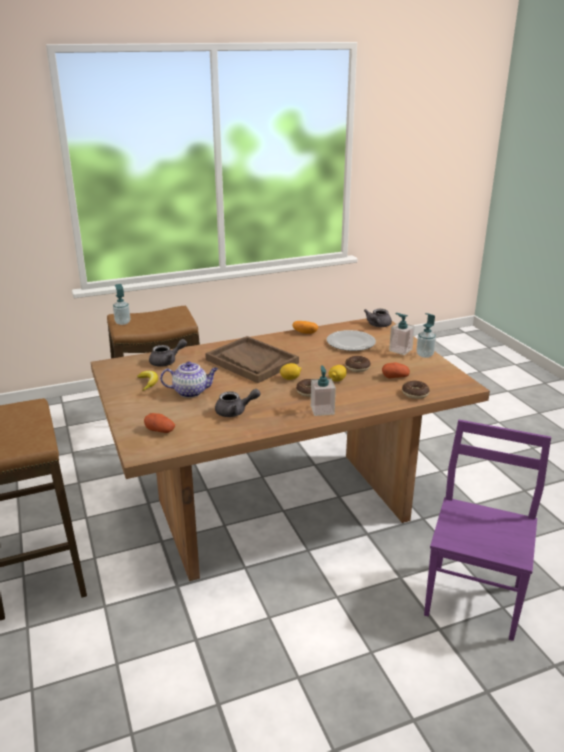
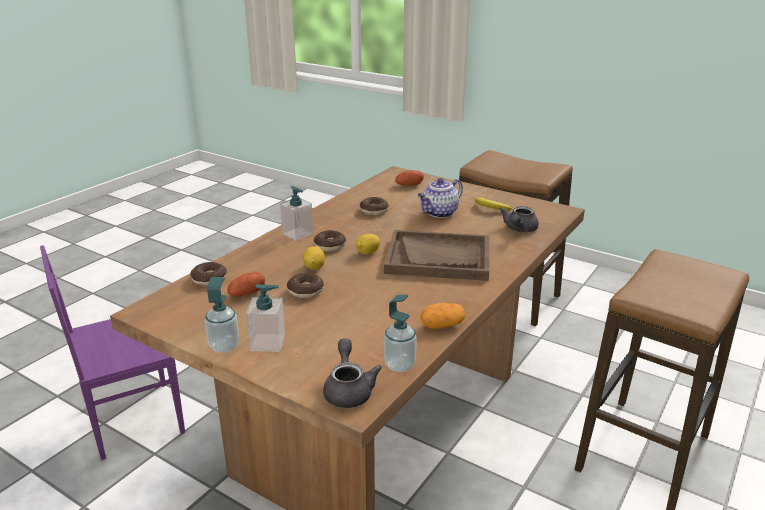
camera: 145 degrees right, 0 degrees up
(122, 322) = (692, 265): soap dispenser -> soap dispenser (399, 365)
(235, 412) = (374, 210): grey teapot -> donut
(351, 342) = (354, 330): plate -> none
(474, 599) = (133, 418): purple chair -> purple chair turned 75 degrees clockwise

